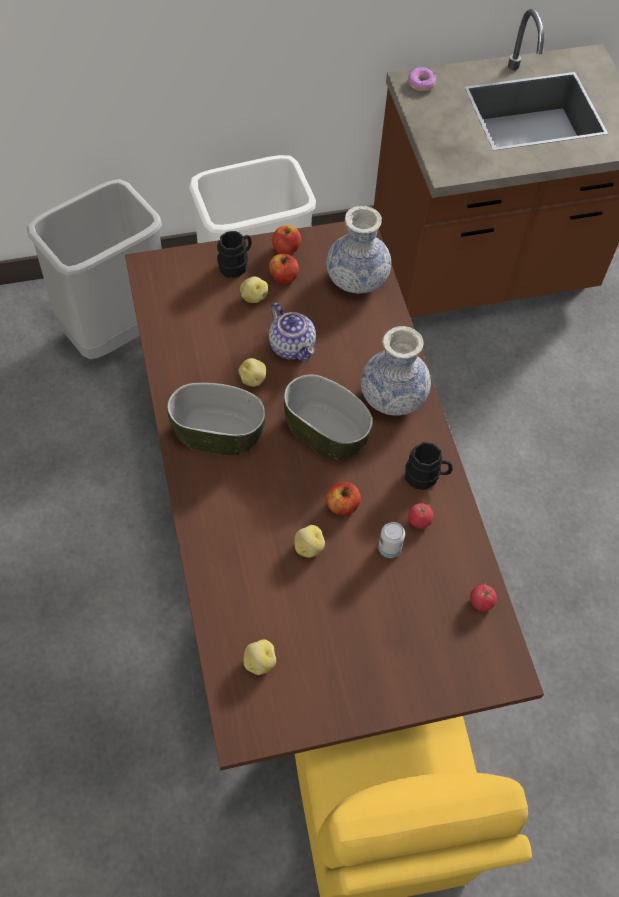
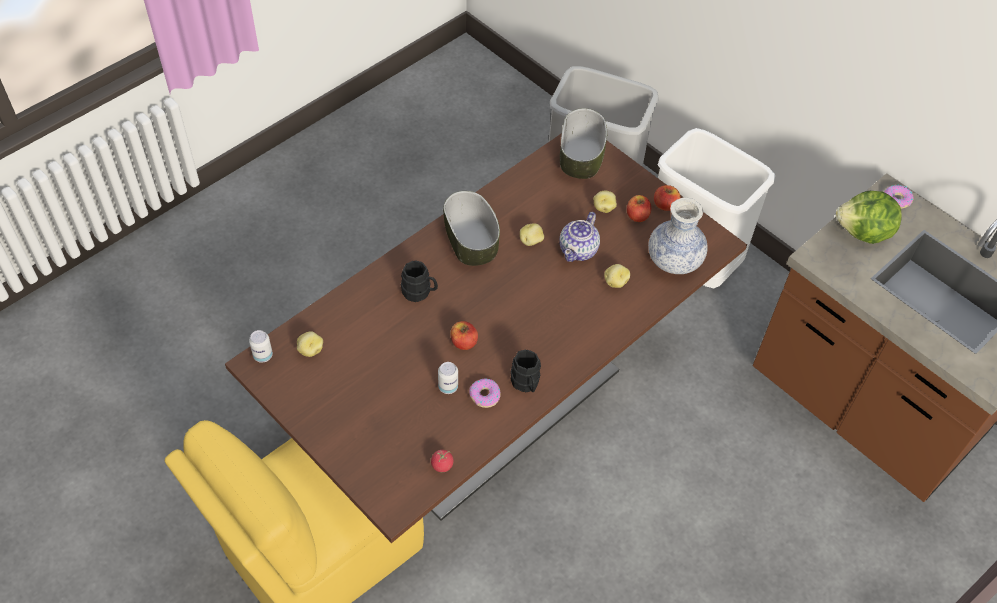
camera: 60 degrees right, 5 degrees down
(235, 718) = (263, 355): none -> can
(236, 264) = (624, 184): black mug -> black mug (420, 292)
(308, 547) = (415, 337): potato -> potato (615, 282)
(325, 432) = (518, 304): bowl -> bowl (580, 158)
(393, 397) = (582, 332): vase -> none
(419, 520) = (485, 395): tomato -> donut
(442, 125) = (863, 233): none -> lettuce

